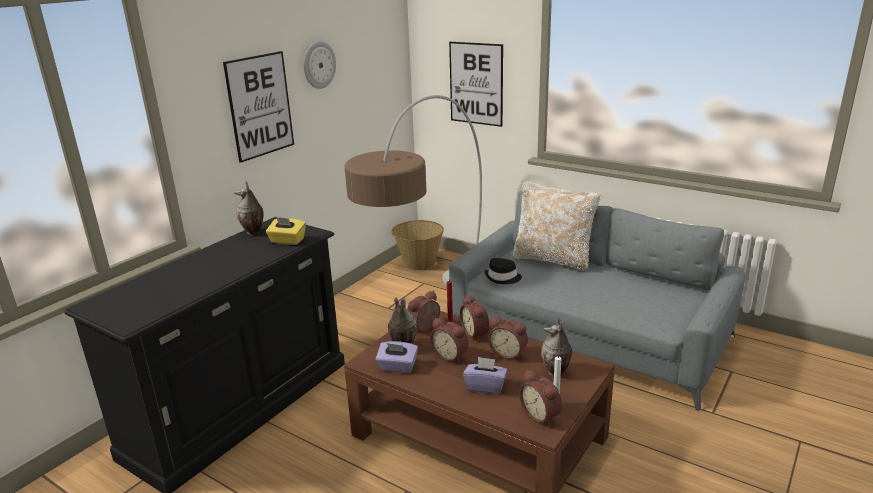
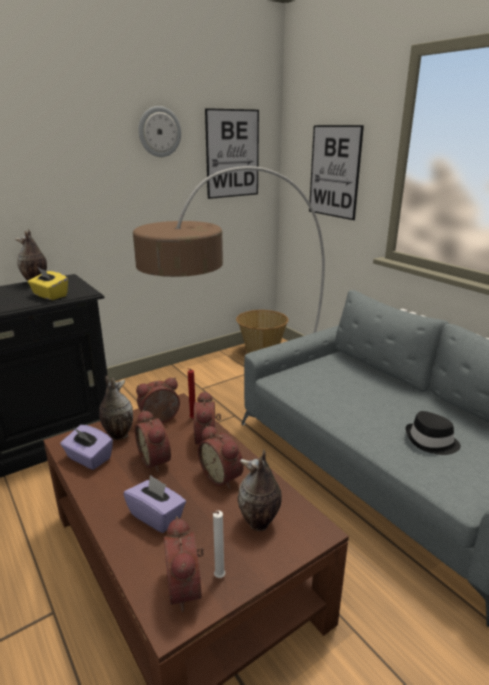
camera: 20 degrees right, 0 degrees up
(260, 106) = (80, 161): picture -> picture (232, 154)
(502, 278) = (297, 381): black hat -> black hat (431, 441)
(553, 261) = (367, 374): white pillow -> none

